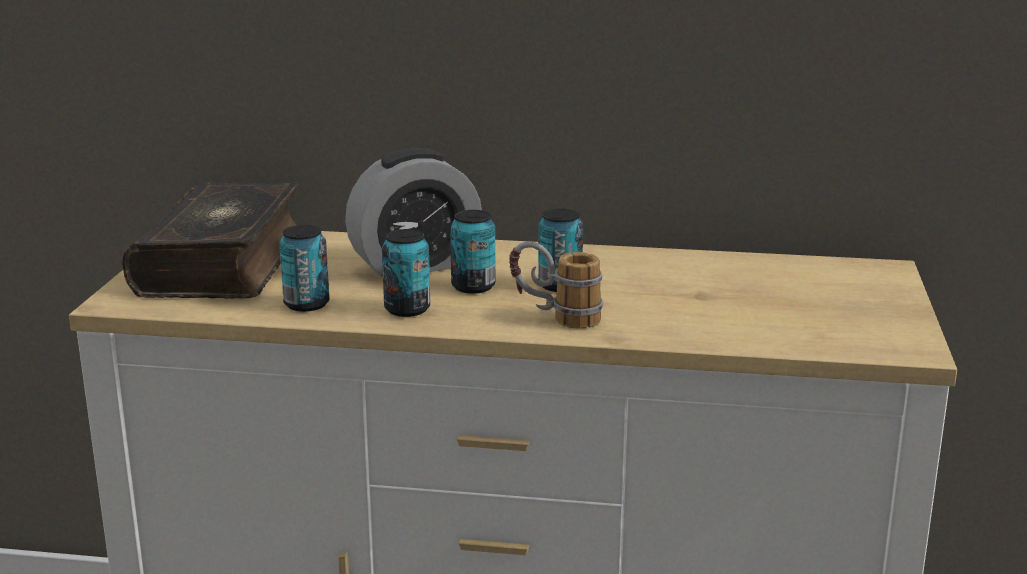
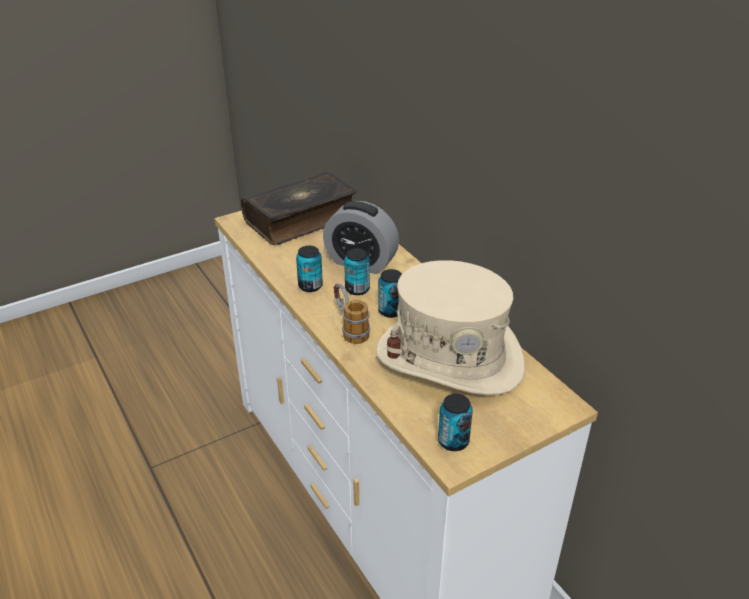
camera: 50 degrees right, 15 degrees up
(306, 304) = (285, 260): can -> can (453, 441)
(715, 289) = (449, 359): none -> beige hat

